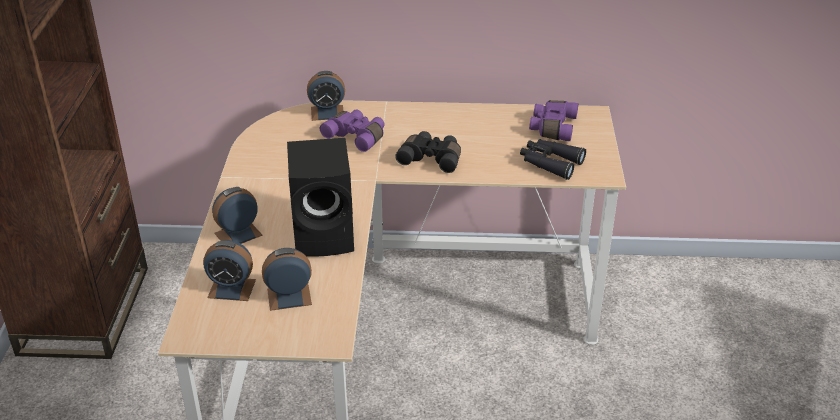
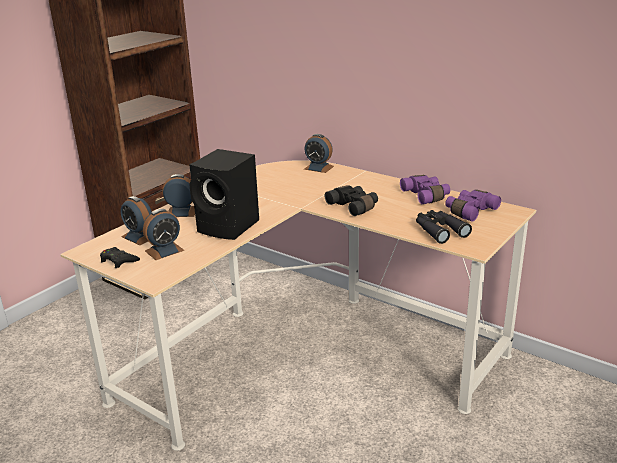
camera: 35 degrees right, 10 degrees down
(251, 332) = (119, 261): none -> black game controller
(289, 296) = (164, 250): alarm clock -> alarm clock turned 120 degrees clockwise
(357, 136) = (320, 183): purple binoculars -> purple binoculars (426, 195)

